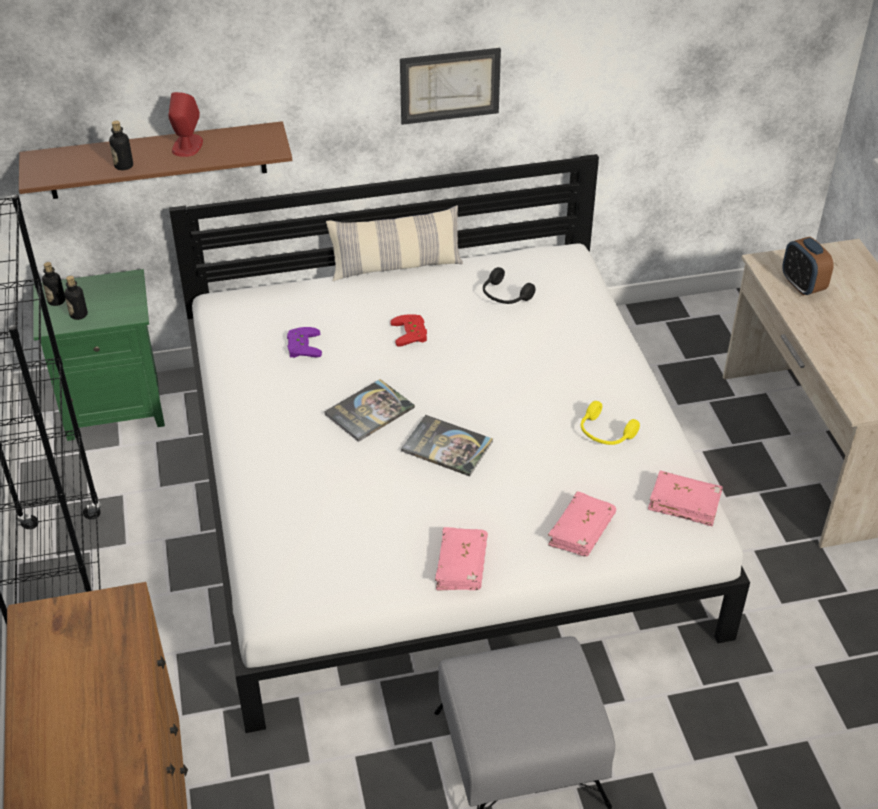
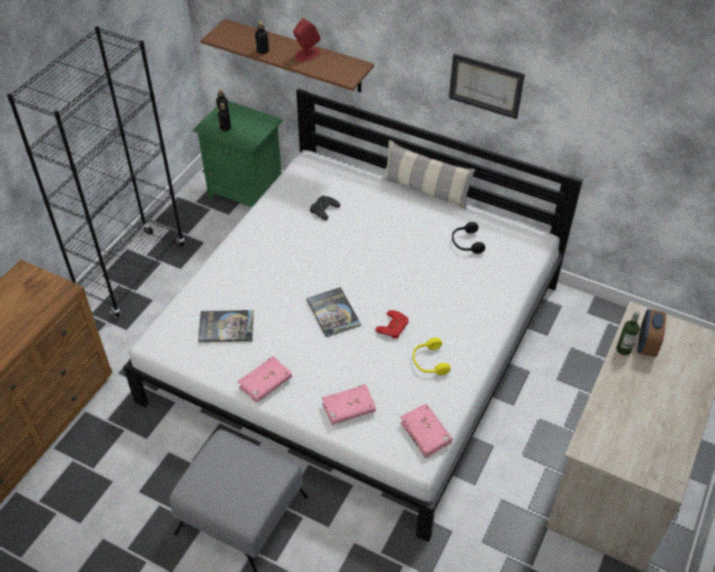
camera: 40 degrees right, 5 degrees up
(301, 346) = (322, 208): purple game controller -> black game controller
(369, 411) = (315, 267): book -> book (226, 327)
(412, 333) = (389, 235): red game controller -> red game controller (394, 327)
(788, 301) = (623, 349): none -> bottle

